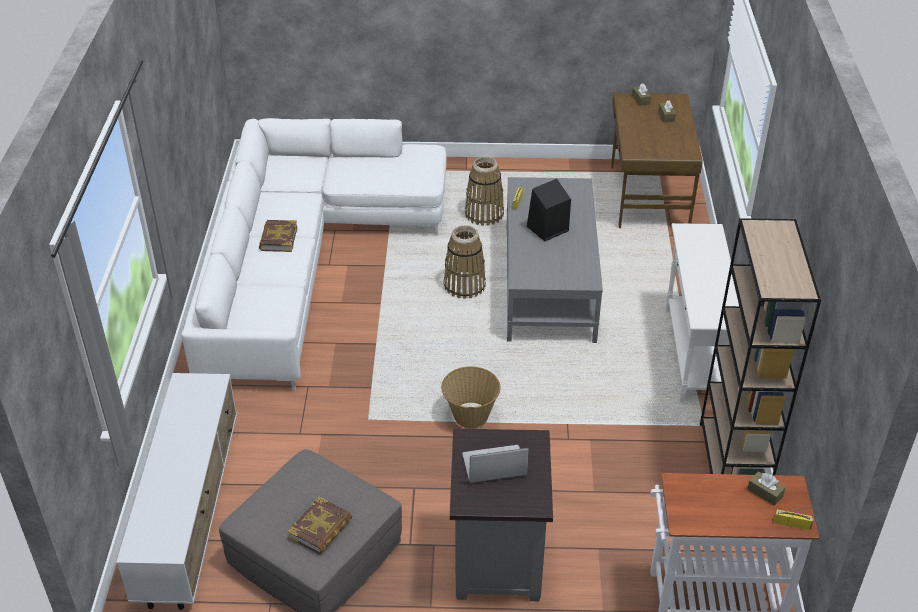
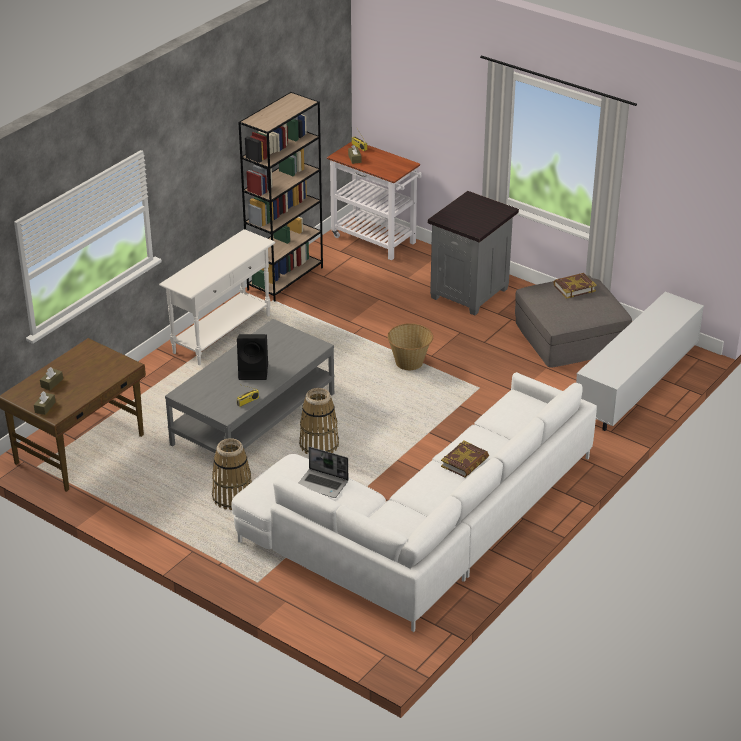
camera: 145 degrees left, 5 degrees down
(493, 466) = (475, 216): laptop -> laptop (323, 484)

